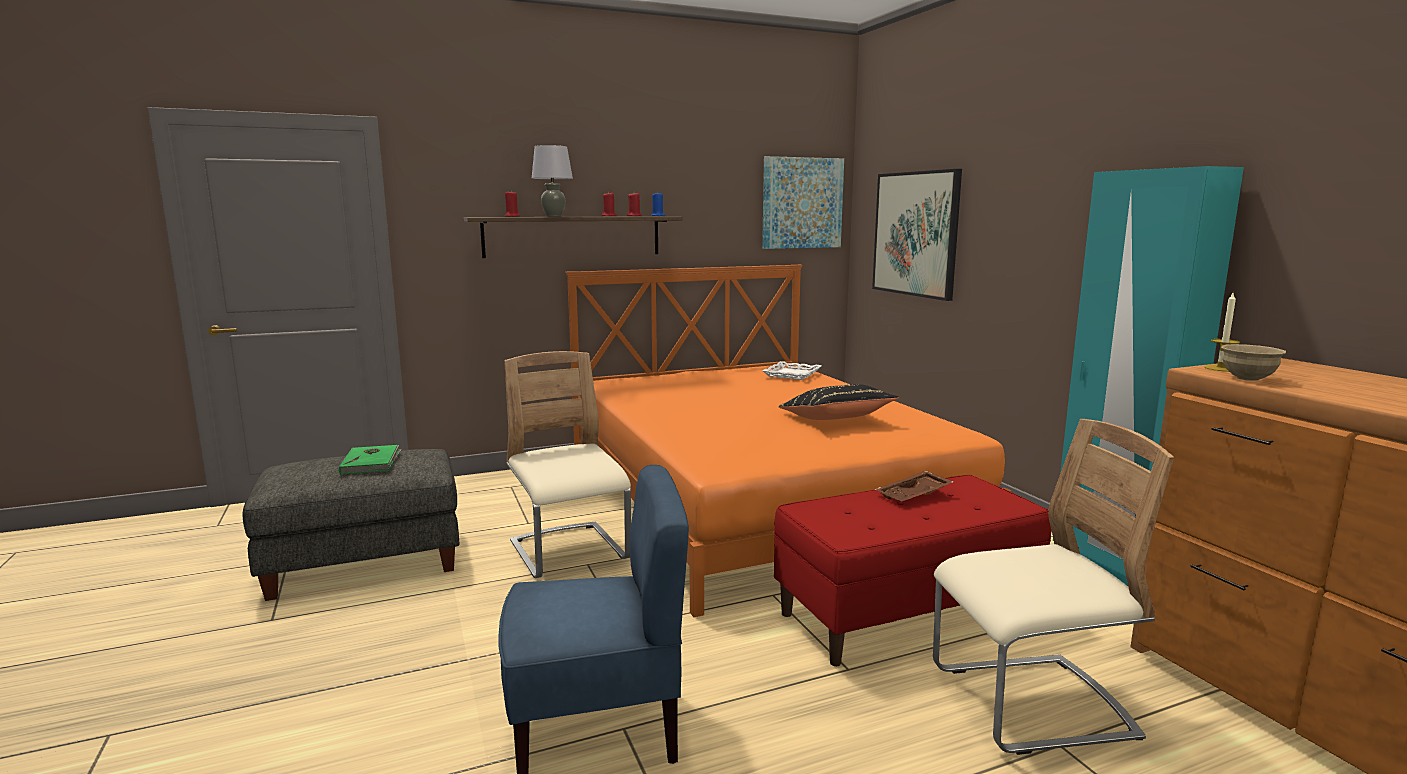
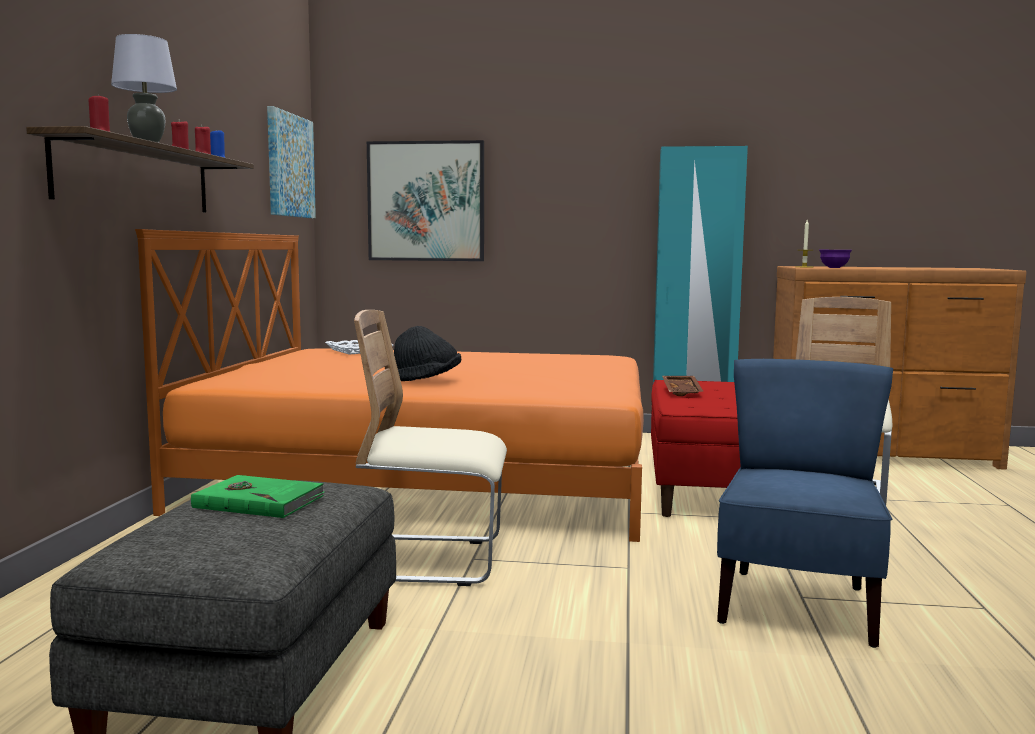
camera: 60 degrees left, 5 degrees down
(683, 414) = (427, 381): none -> black hat
(836, 420) = (528, 364): black pillow -> none
(1248, 378) = (834, 267): beige bowl -> purple bowl

